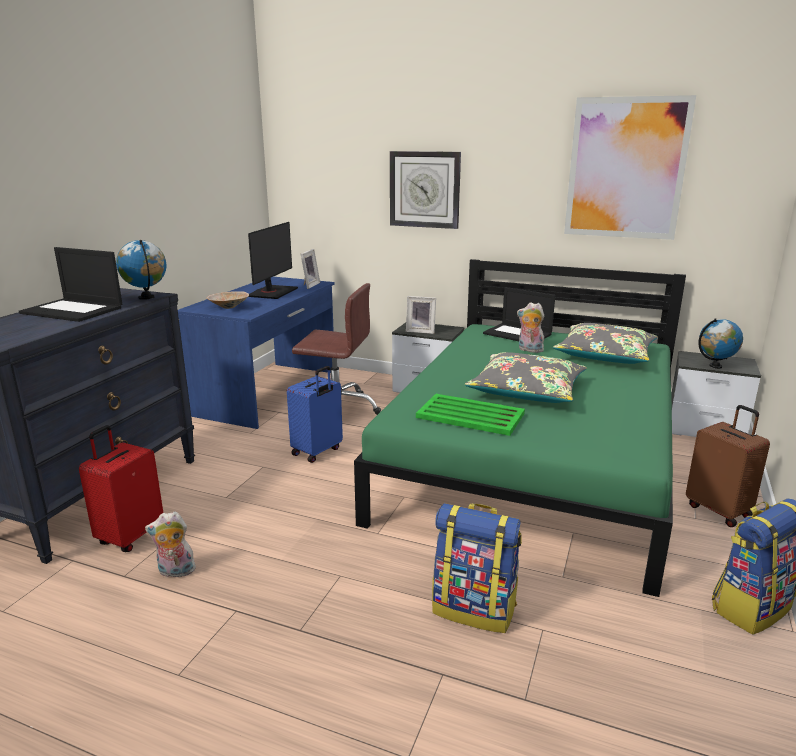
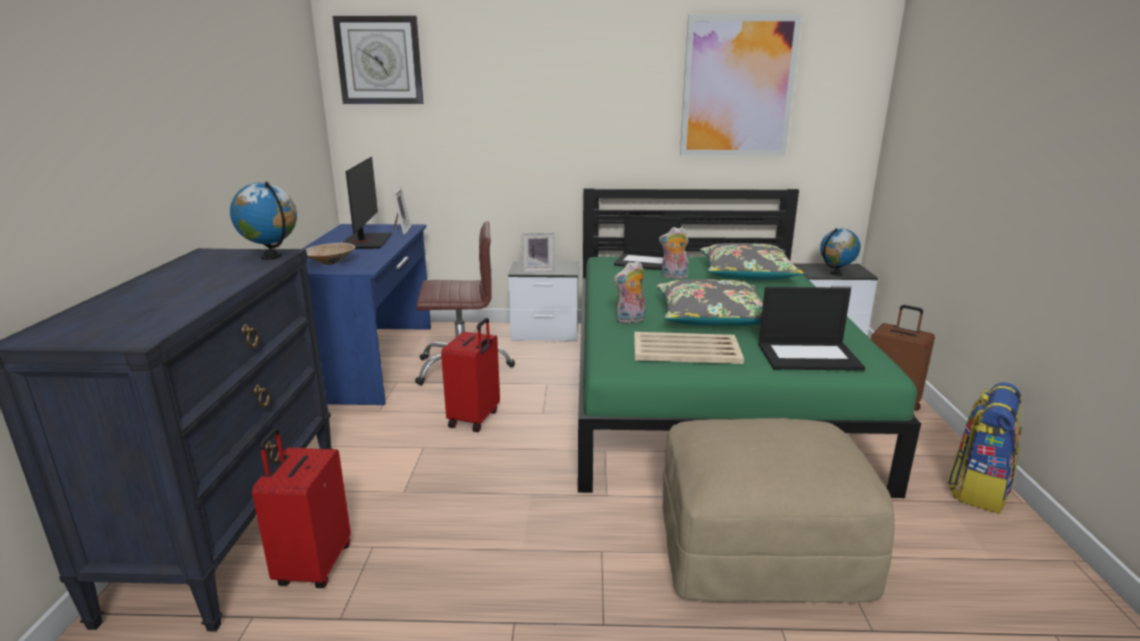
camera: 20 degrees left, 0 degrees up
(74, 310) = (188, 282): laptop -> laptop (809, 356)
(175, 572) = (405, 596): plush toy -> plush toy (630, 320)
(317, 452) = (475, 419): blue suitcase -> red suitcase
(424, 189) = (527, 114): wall clock -> wall clock (379, 60)
(469, 415) = (685, 349): green tray -> beige tray
(475, 609) = (760, 551): backpack -> beige ottoman

